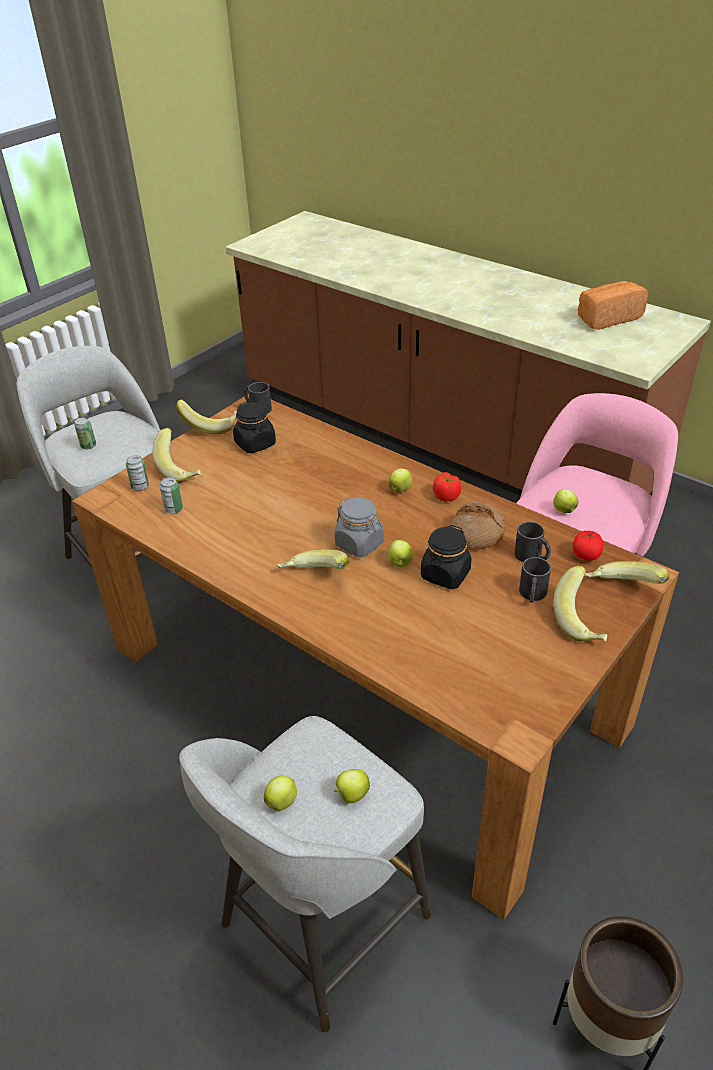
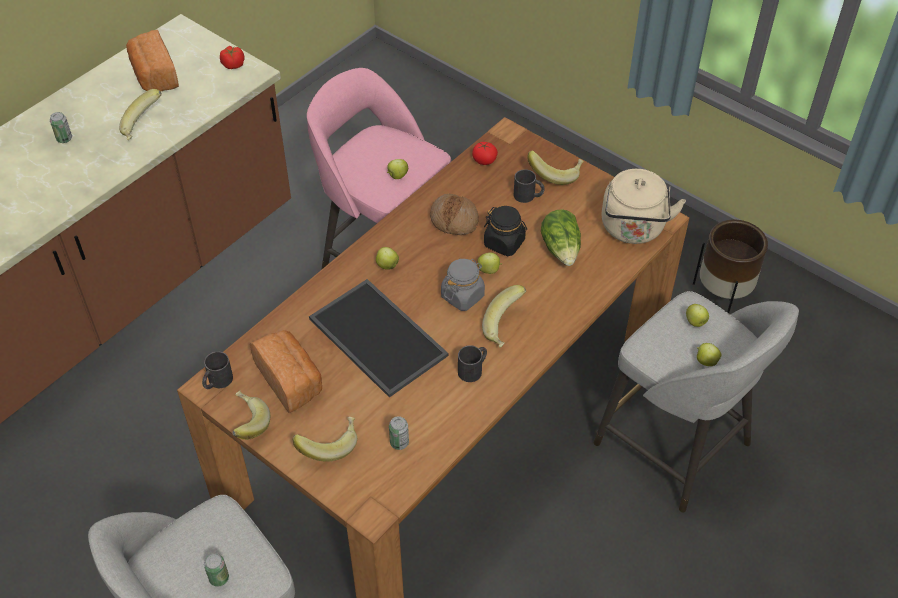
camera: 90 degrees left, 10 degrees up
(140, 486) = (356, 479): can -> can (64, 139)
(255, 444) = (290, 380): black jar -> bread
(303, 487) = (375, 337): none -> tray
(442, 625) = (561, 249): none -> lettuce
(446, 496) = (400, 234): tomato -> tomato (233, 65)
(489, 700) = (633, 229): none -> beige kettle
(532, 557) = (484, 190): black mug -> black mug (473, 369)
(622, 590) = (524, 148): banana -> banana (143, 127)

